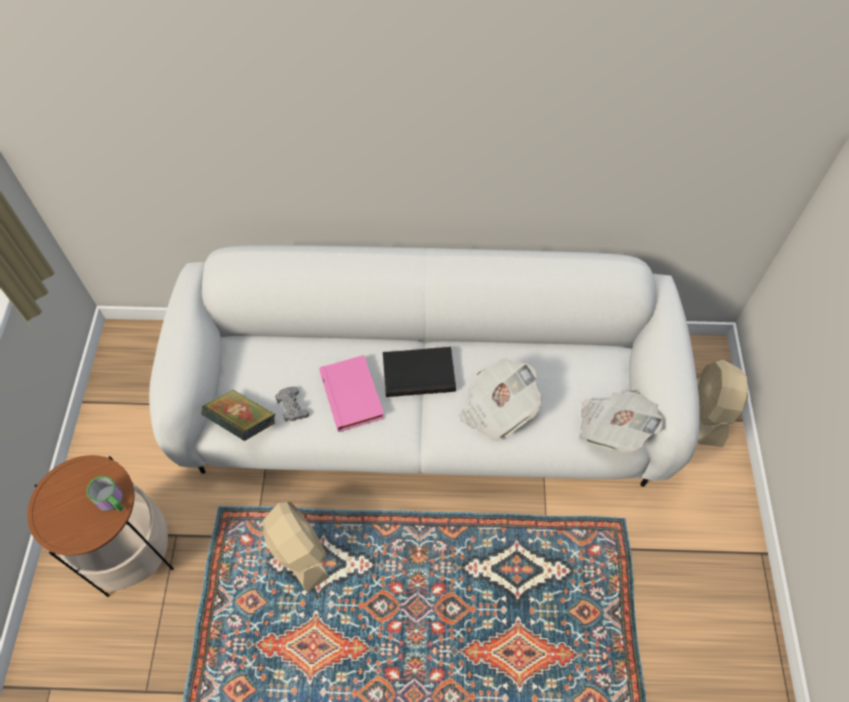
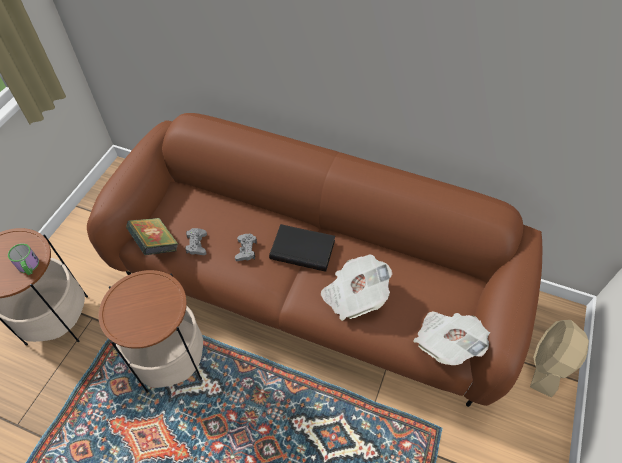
camera: 20 degrees right, 5 degrees down
(298, 551) = (171, 360): beige fan -> side table
(353, 395) = (246, 250): pink book -> grey game controller
(424, 410) = (311, 287): white sofa -> brown sofa

